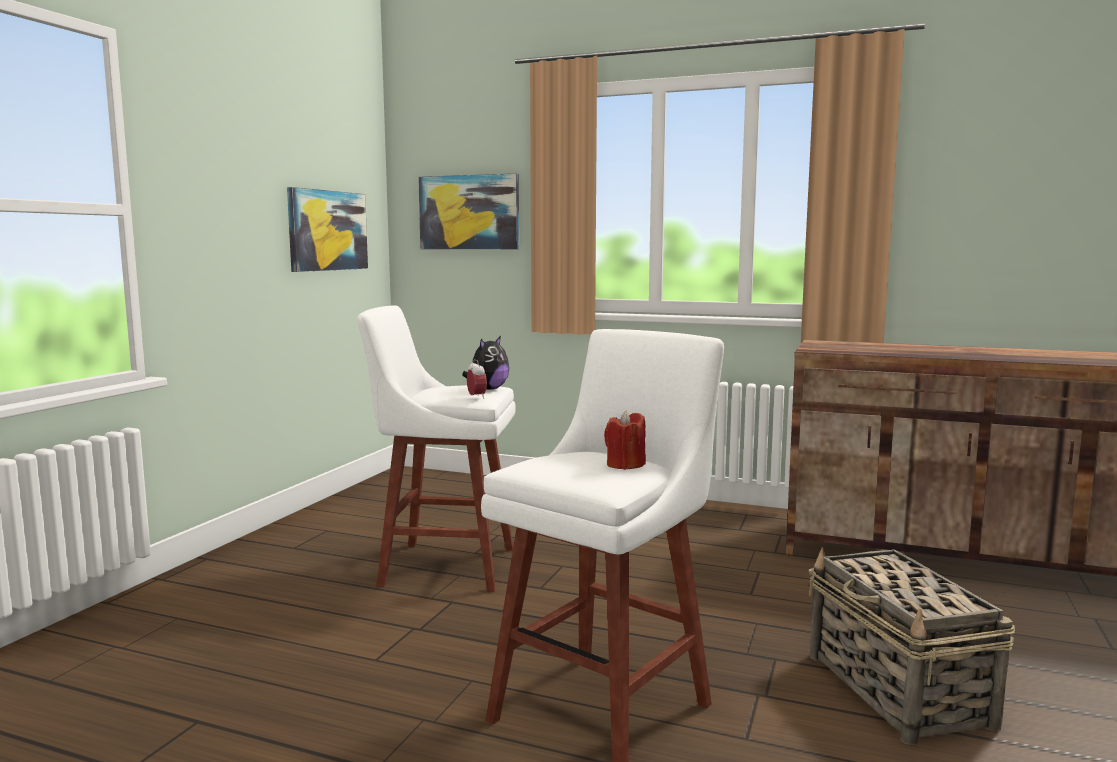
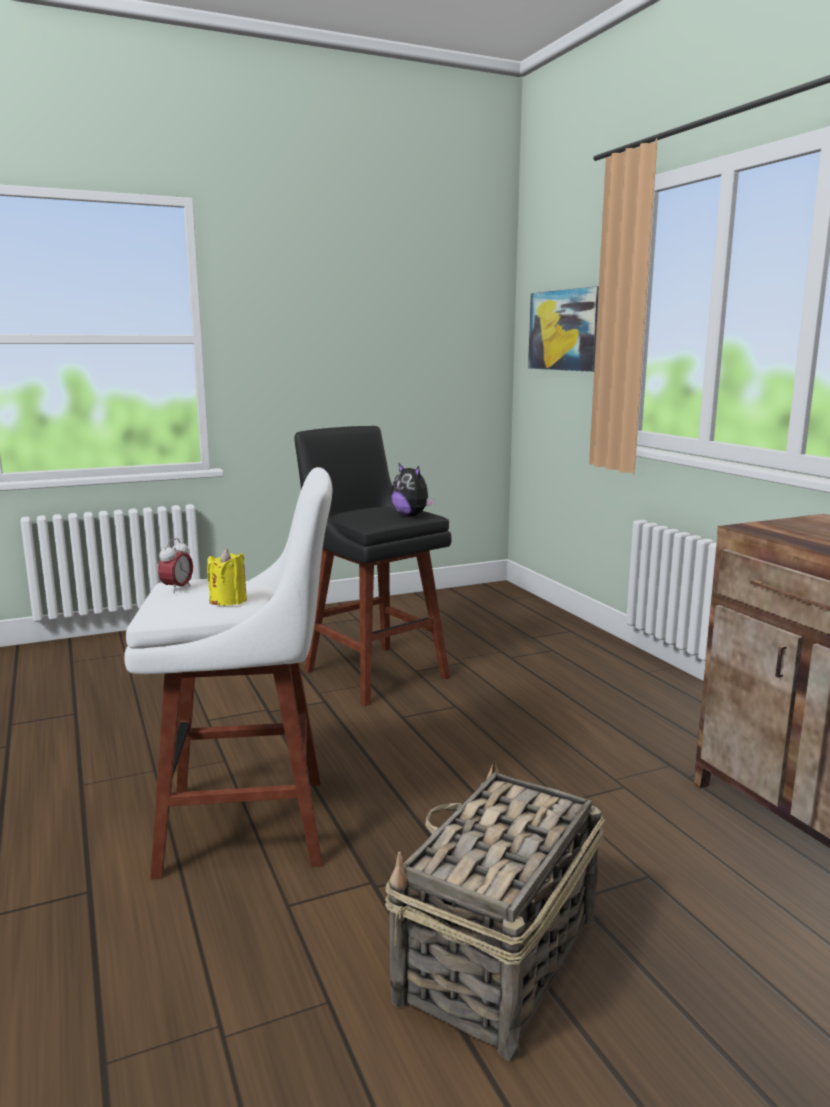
camera: 45 degrees right, 5 degrees up
(327, 230) = (423, 350): picture -> none
(444, 566) = (374, 673): white stool -> black stool
(476, 397) = (370, 521): alarm clock -> alarm clock (177, 589)
(488, 389) = (411, 515): plush toy -> plush toy turned 60 degrees clockwise
(625, 465) = (228, 601): red candle -> yellow candle

